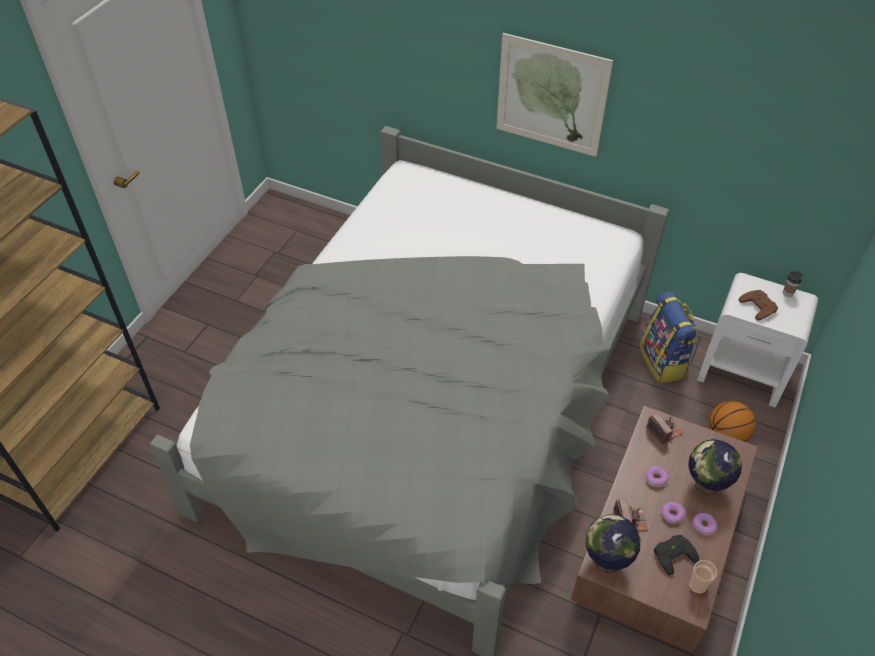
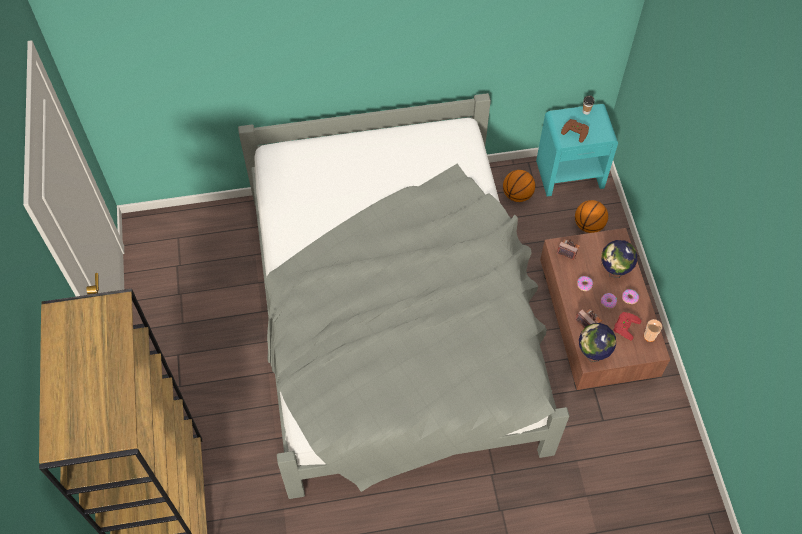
camera: 35 degrees left, 10 degrees up
(551, 95) = (381, 55): picture -> none
(663, 362) = (517, 195): backpack -> basketball
(673, 553) = (624, 325): black game controller -> red game controller
(743, 372) = (570, 174): white nightstand -> turquoise nightstand

